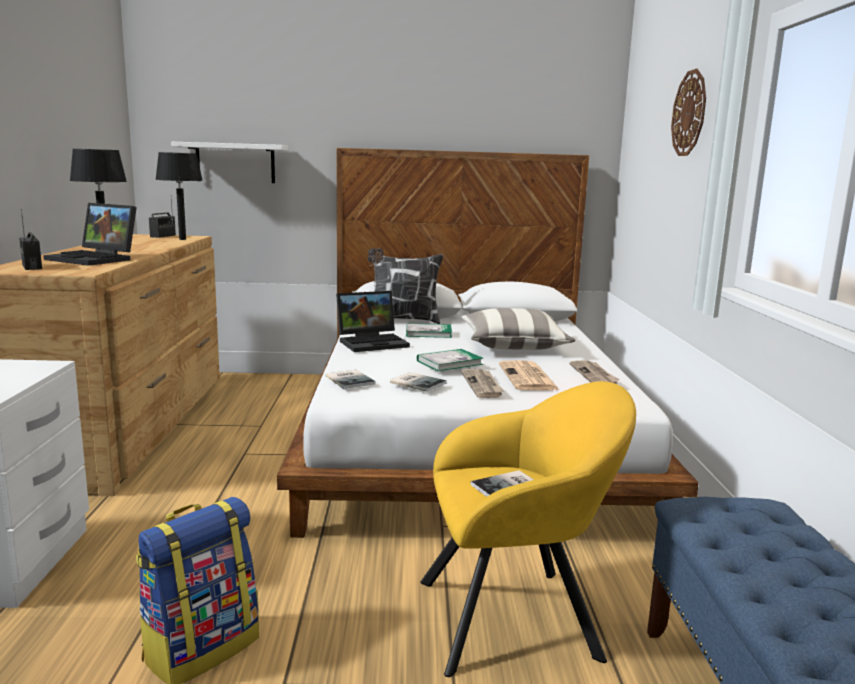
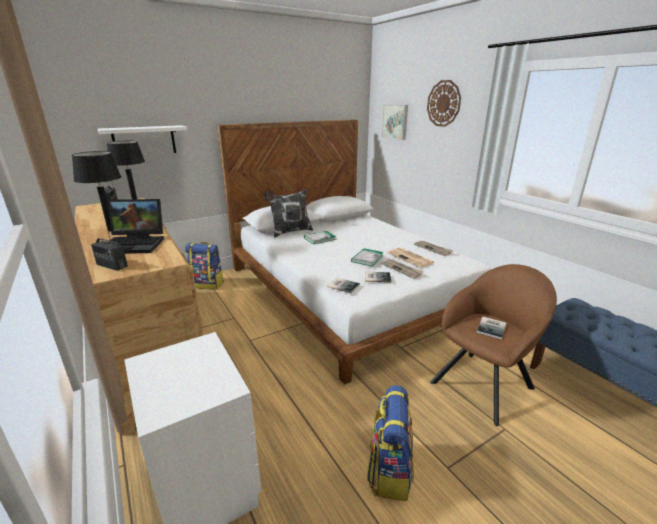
camera: 30 degrees left, 10 degrees up
(281, 384) = (207, 284): none -> backpack
(373, 342) = (304, 253): laptop -> none
(513, 345) = (371, 237): pillow -> none
(517, 617) = (485, 382): yellow armchair -> brown armchair
(642, 156) = (395, 121): none -> picture

